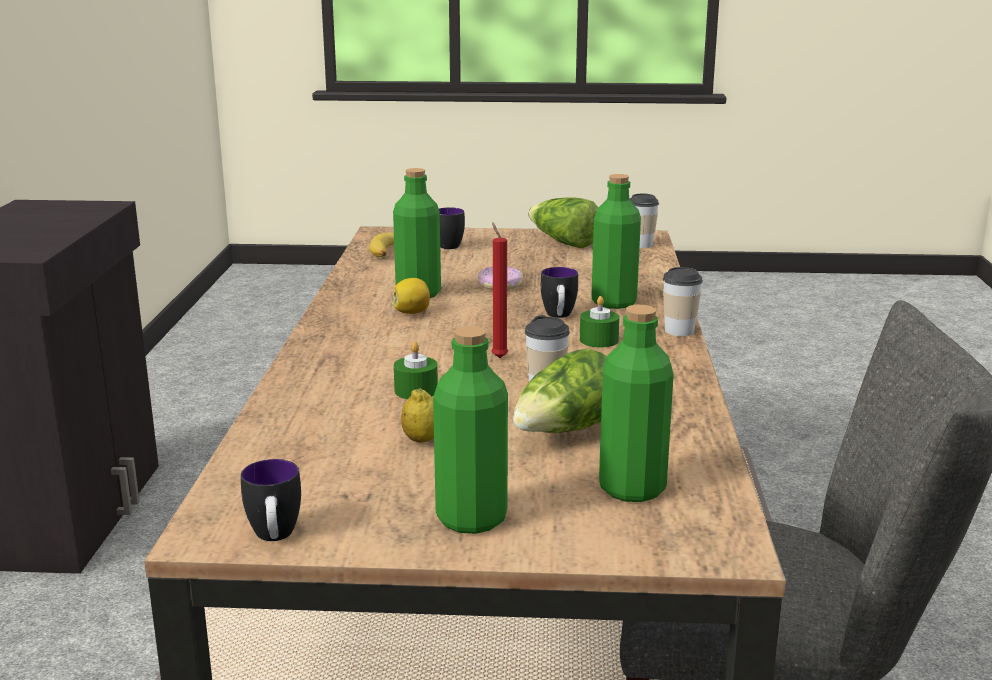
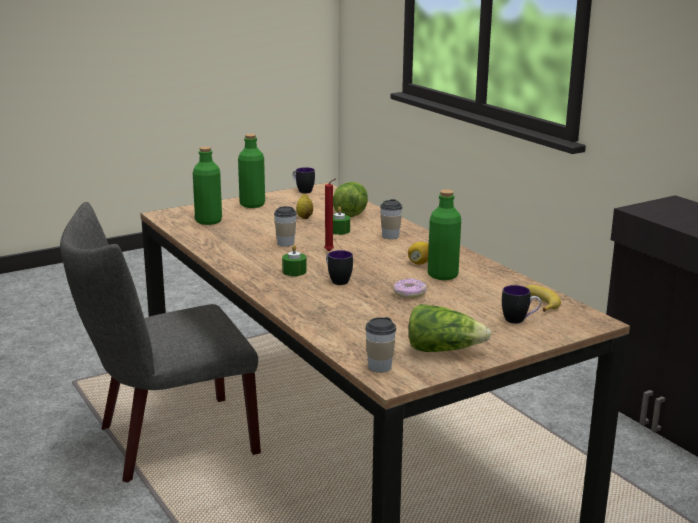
camera: 145 degrees right, 0 degrees up
(567, 431) = (254, 231): lettuce -> lettuce (350, 211)
(614, 302) = (320, 299): green bottle -> none
(679, 331) = (257, 288): cup -> cup (390, 236)

